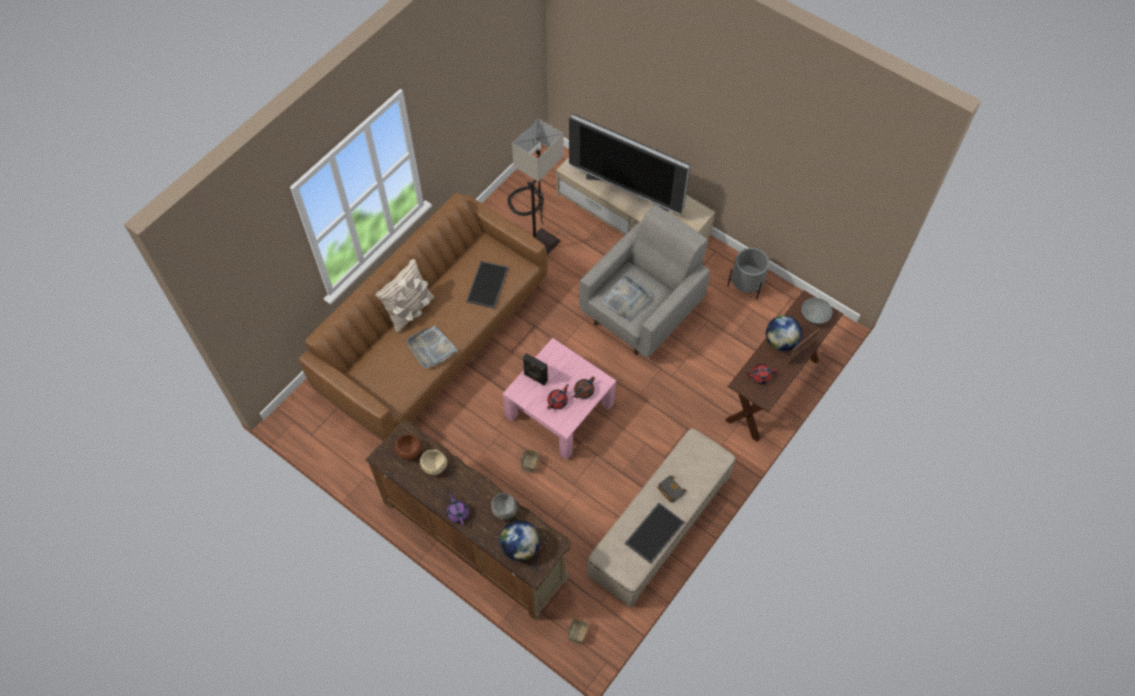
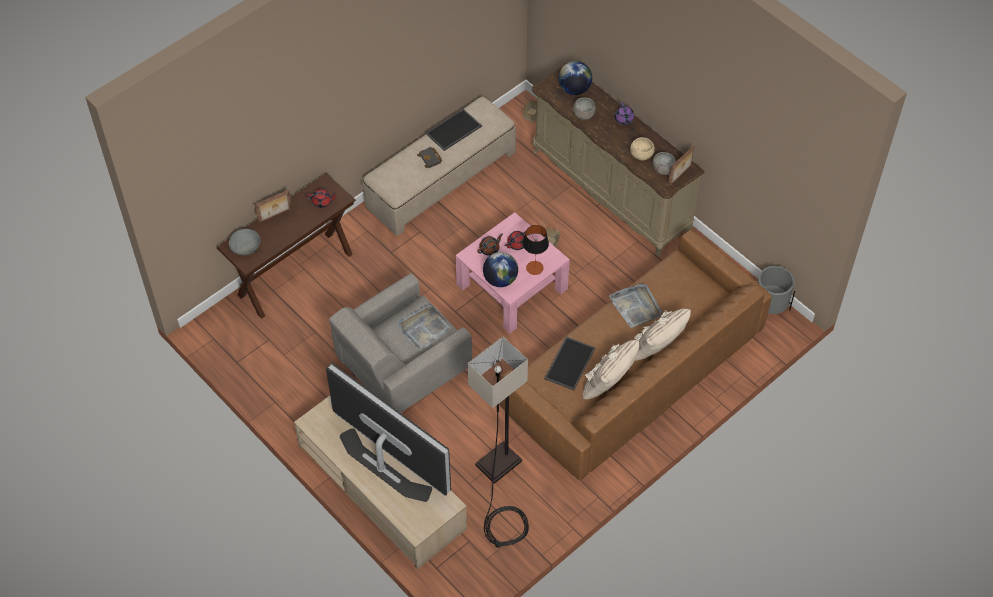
camera: 170 degrees left, 5 degrees down
(391, 448) = (680, 175): none -> picture frame
(409, 451) = (664, 170): brown bowl -> grey bowl
(451, 272) = (607, 383): none -> beige pillow
(535, 378) = (535, 268): black speaker -> table lamp
(746, 286) = (280, 382): grey planter -> grey planter (769, 307)
(780, 342) = (289, 229): globe -> globe (500, 279)

